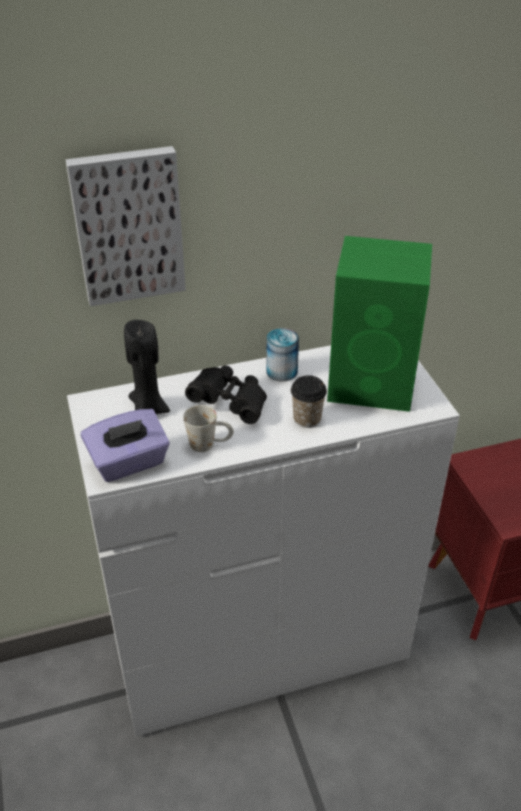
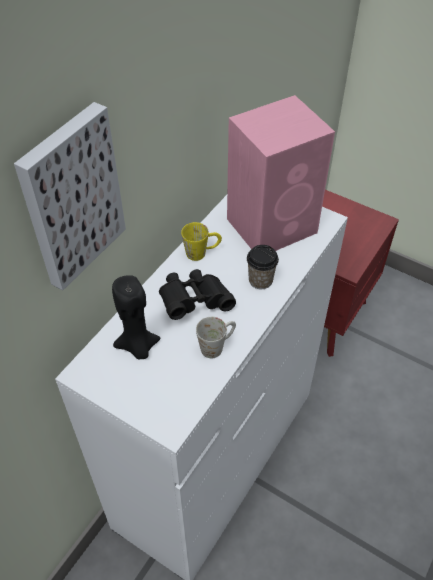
camera: 40 degrees left, 10 degrees up
(129, 463) = (176, 402): purple tissue box -> none
(282, 371) = (202, 252): can -> yellow mug
(374, 384) = (273, 225): green speaker -> pink speaker

